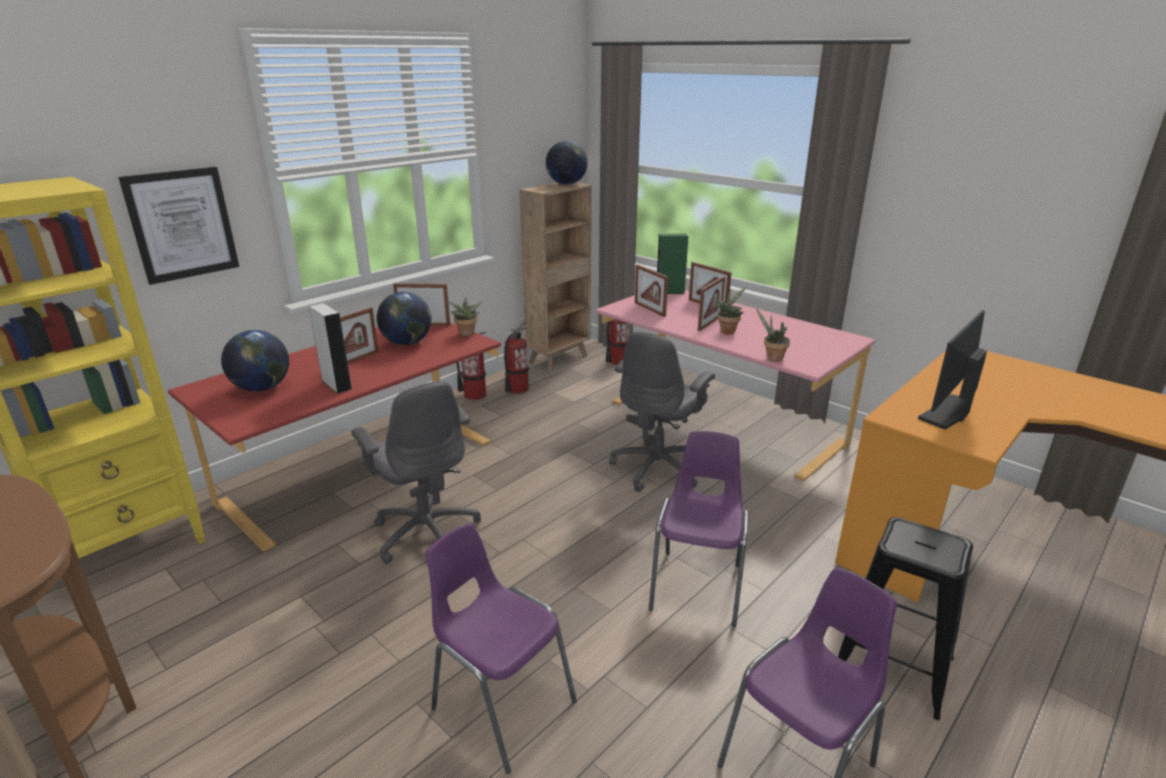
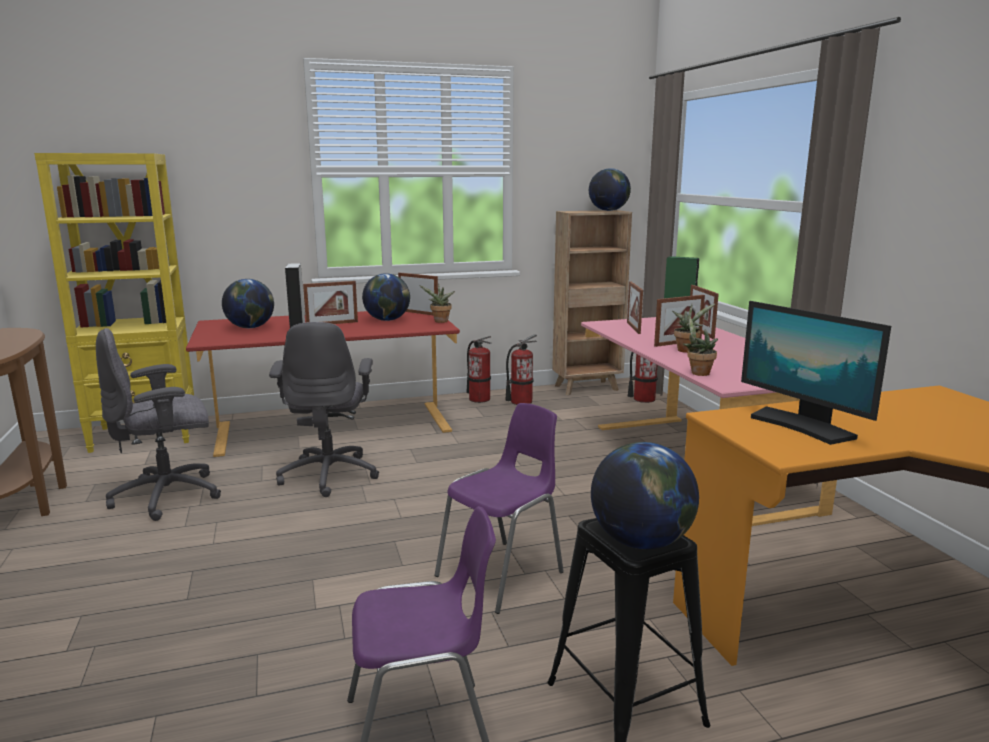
camera: 30 degrees right, 10 degrees down
(182, 224) = (238, 200): picture -> none
(501, 703) = (244, 592): purple chair -> none
(658, 467) = (579, 482): grey office chair -> grey office chair (169, 496)
(939, 551) = (641, 541): none -> globe
(947, 412) = (802, 426): monitor -> monitor turned 105 degrees counterclockwise

